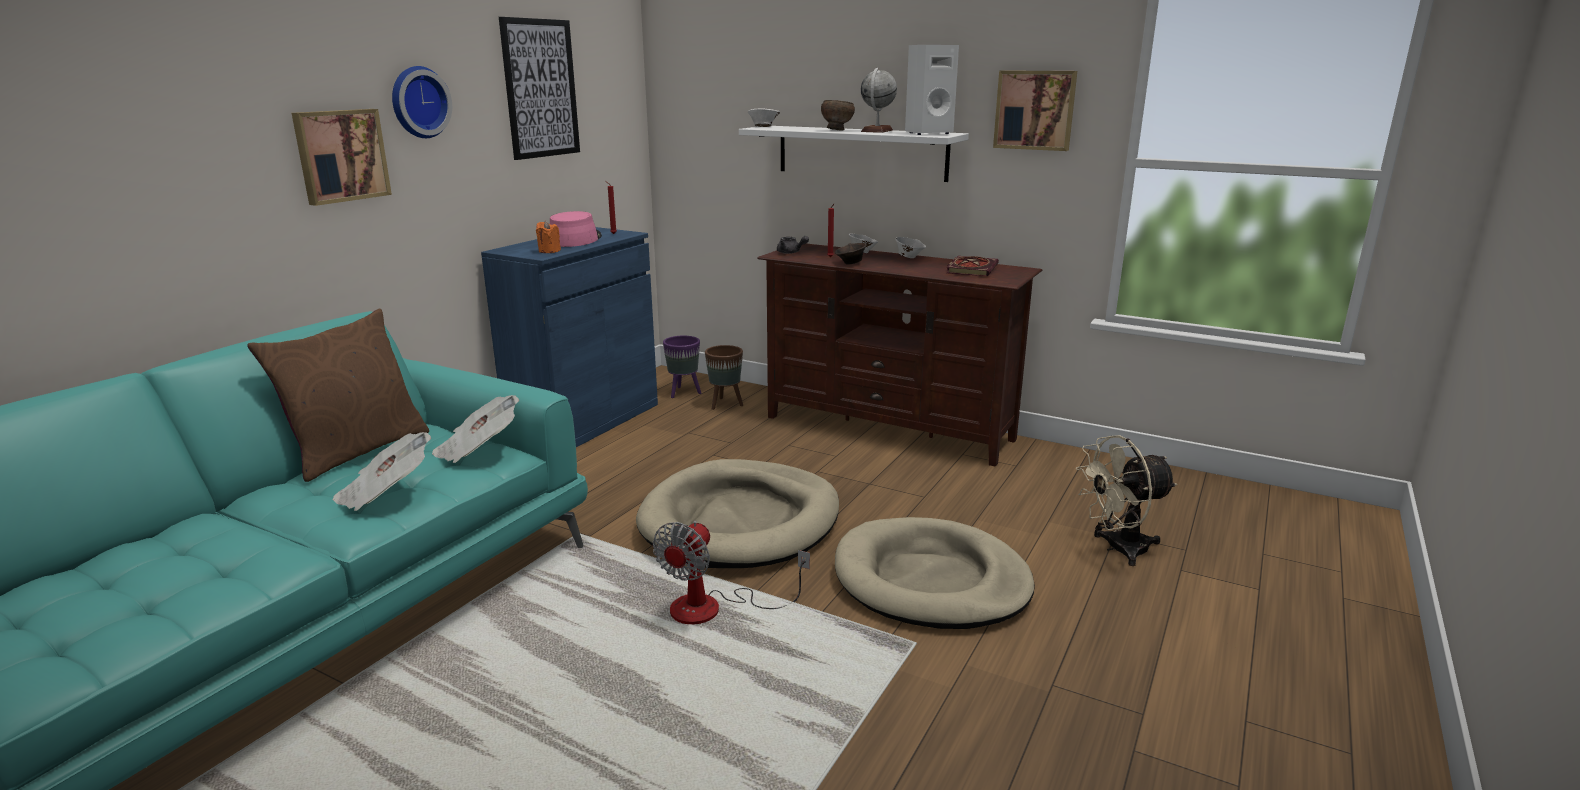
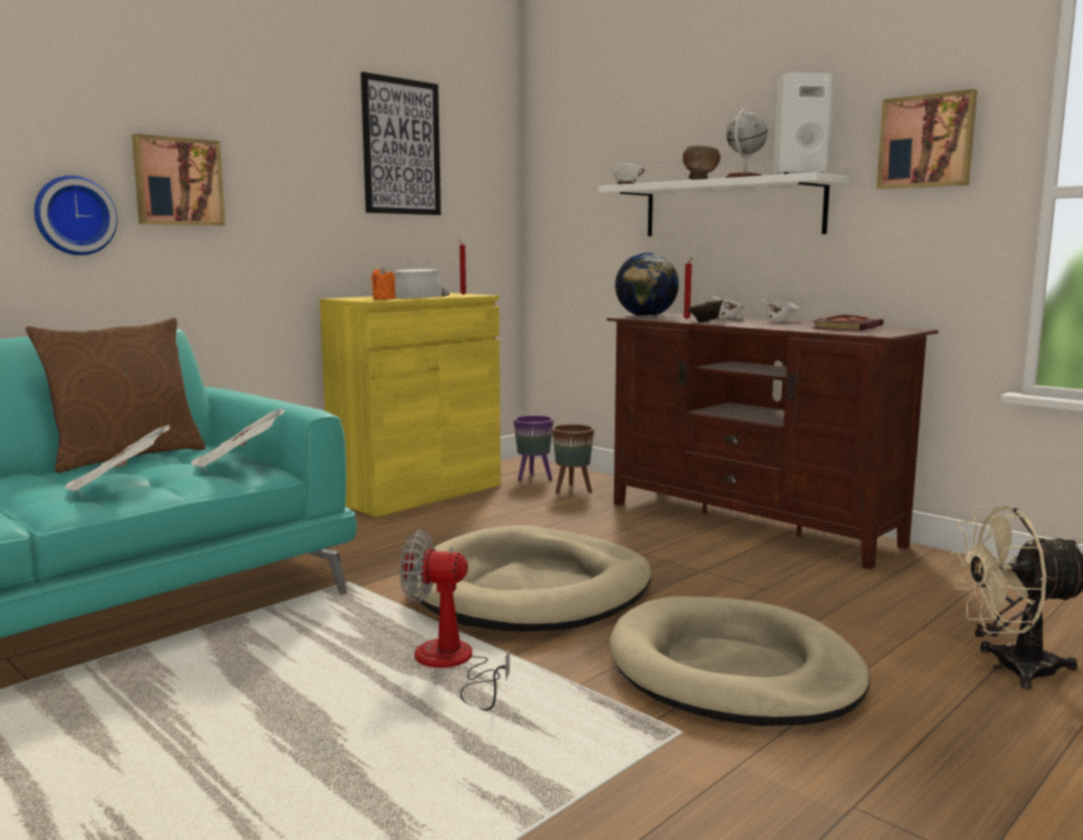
camera: 15 degrees right, 10 degrees down
(418, 102) = (265, 142): wall clock -> wall clock (74, 215)
(574, 239) = (419, 296): pink hat -> grey hat
(585, 421) = (417, 492): blue cabinet -> yellow cabinet
(713, 608) = (452, 665): fan -> fan turned 60 degrees clockwise
(791, 252) = (646, 316): grey teapot -> globe

